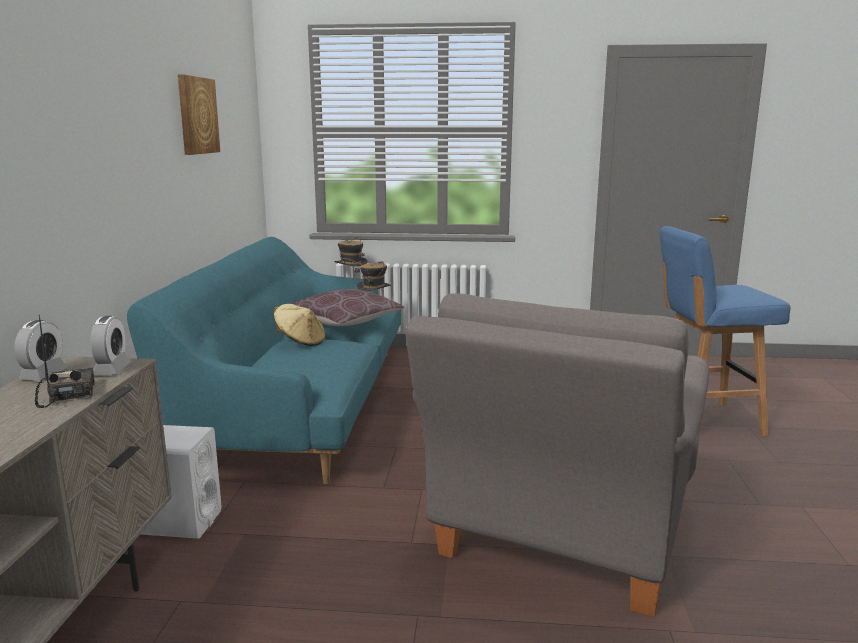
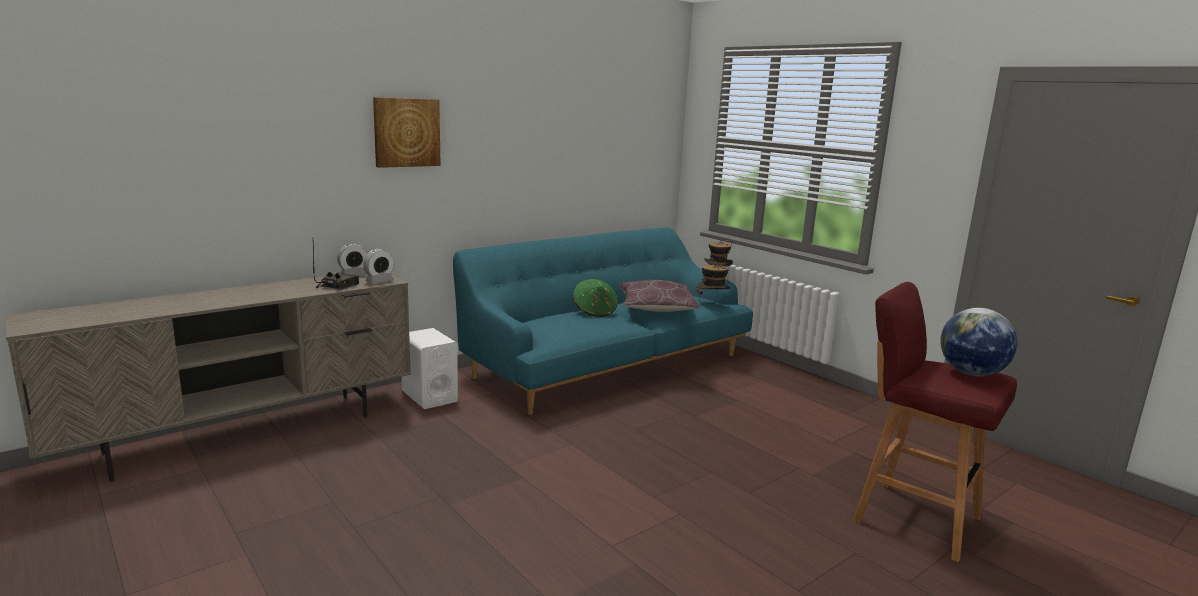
camera: 45 degrees right, 0 degrees up
(197, 115) = (578, 125): picture -> picture (406, 132)
(300, 341) = (595, 311): beige hat -> green hat
(560, 536) = (593, 513): grey armchair -> none
(703, 421) = (913, 517): blue stool -> red stool
(735, 288) = (971, 373): none -> globe

